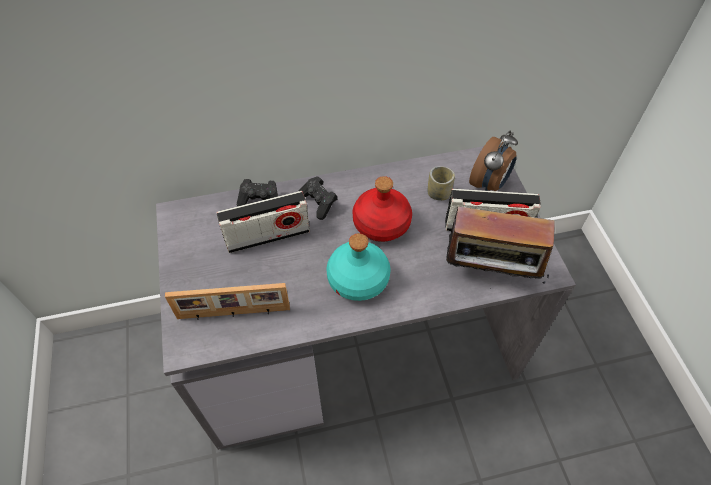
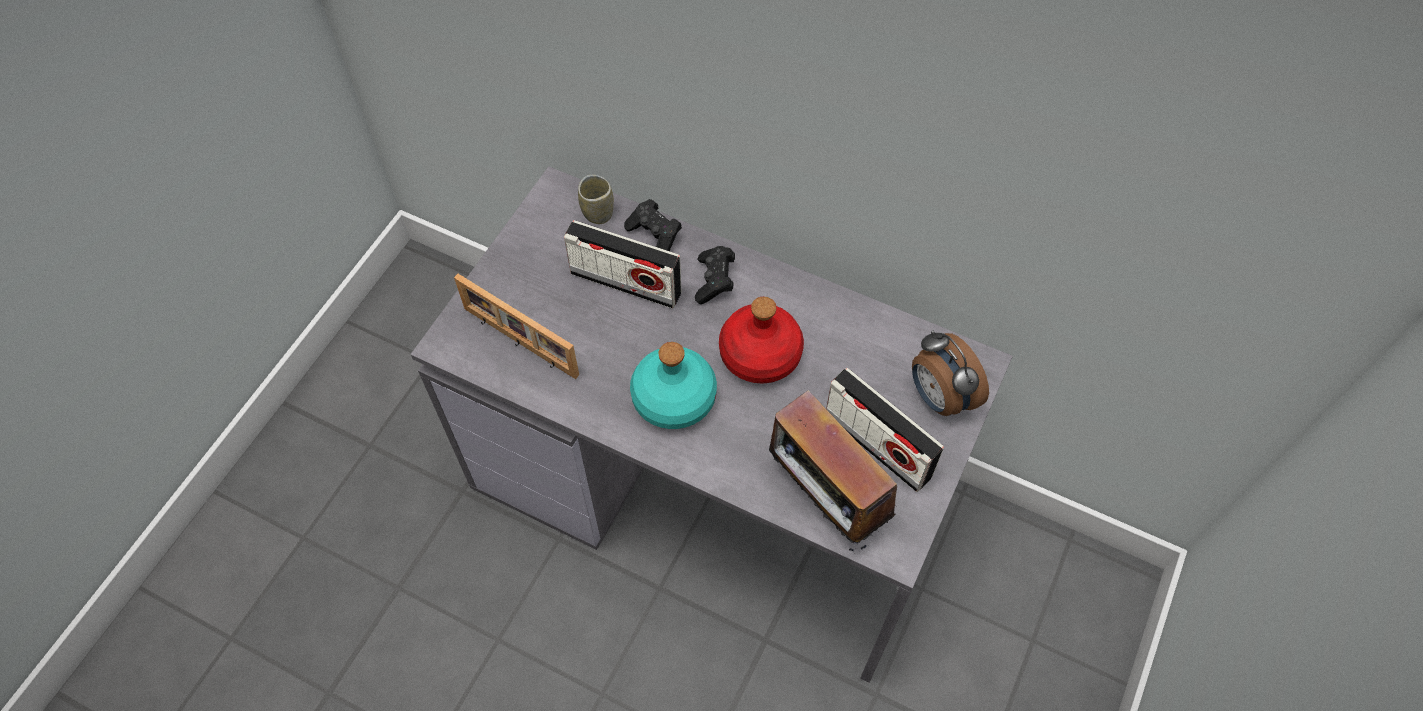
camera: 40 degrees right, 5 degrees up
(438, 193) = (863, 365): cup -> cup (597, 213)
(489, 184) = (939, 397): alarm clock -> alarm clock turned 75 degrees clockwise

